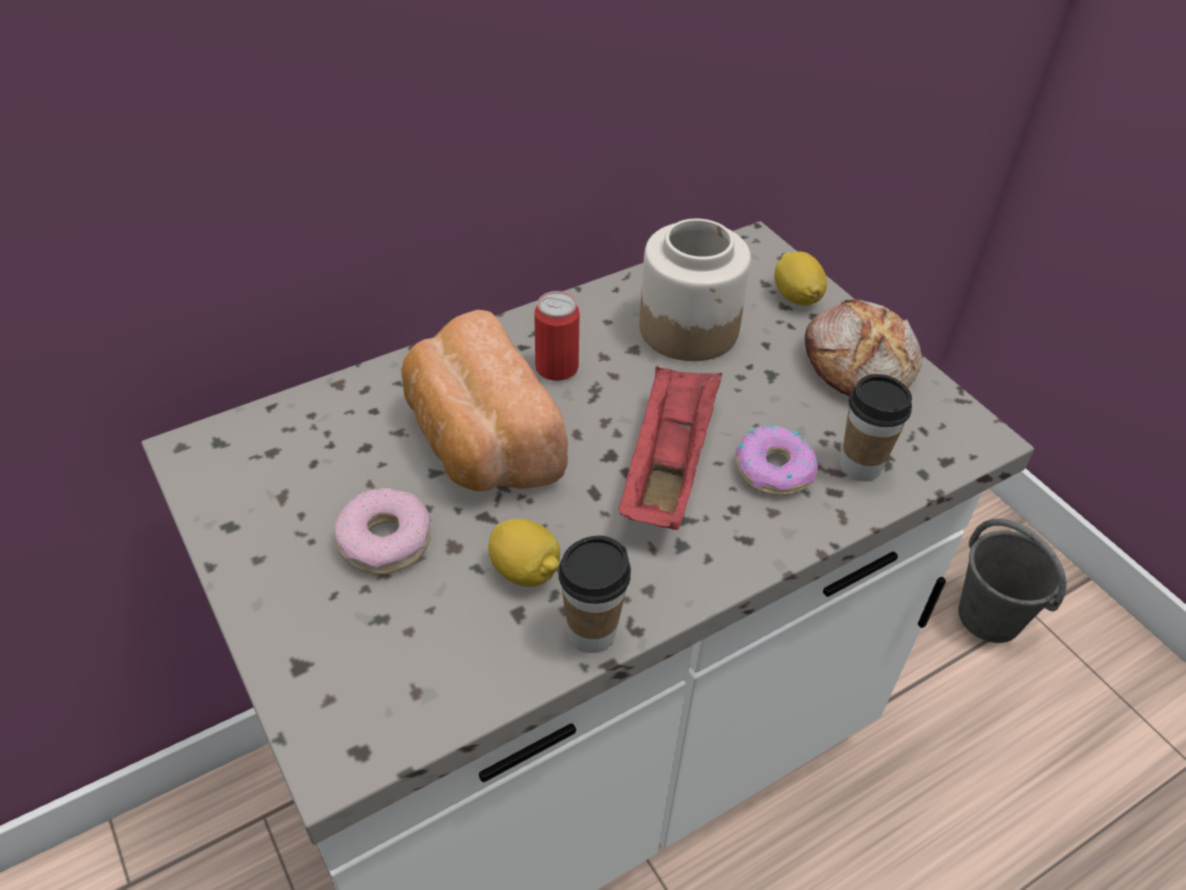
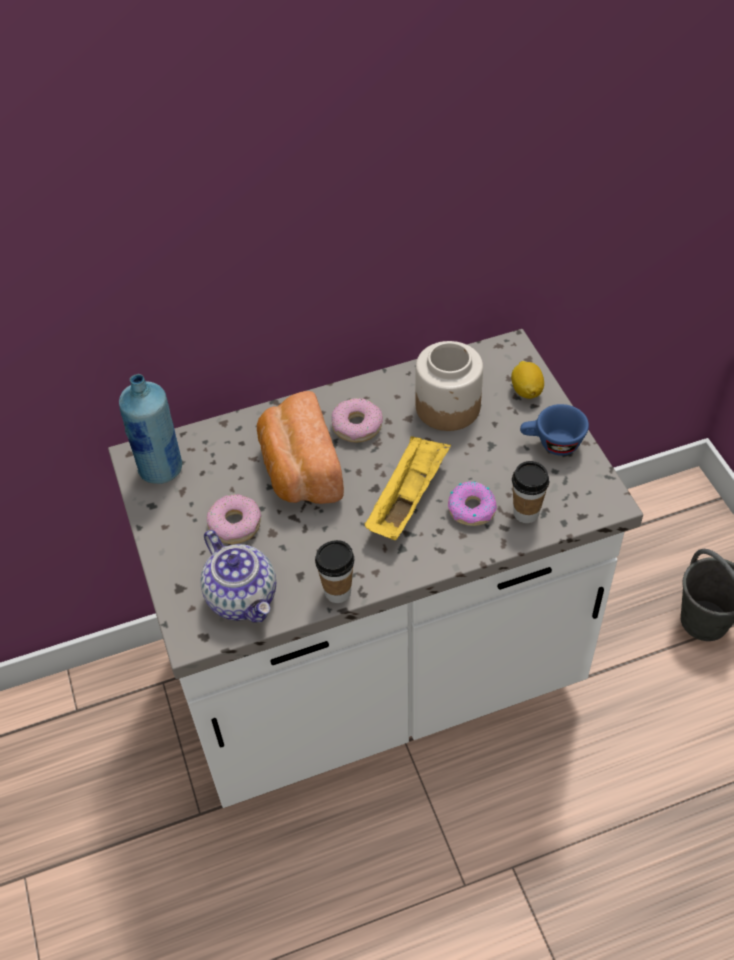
camera: 15 degrees right, 5 degrees up
(240, 465) = (161, 469): none -> blue bottle
(423, 666) = (243, 597): none -> teapot
(525, 571) = (309, 552): lemon -> none
(557, 367) = (357, 426): can -> donut
(667, 465) = (407, 498): red tray -> yellow tray
(860, 364) = (551, 444): bread -> blue cup

